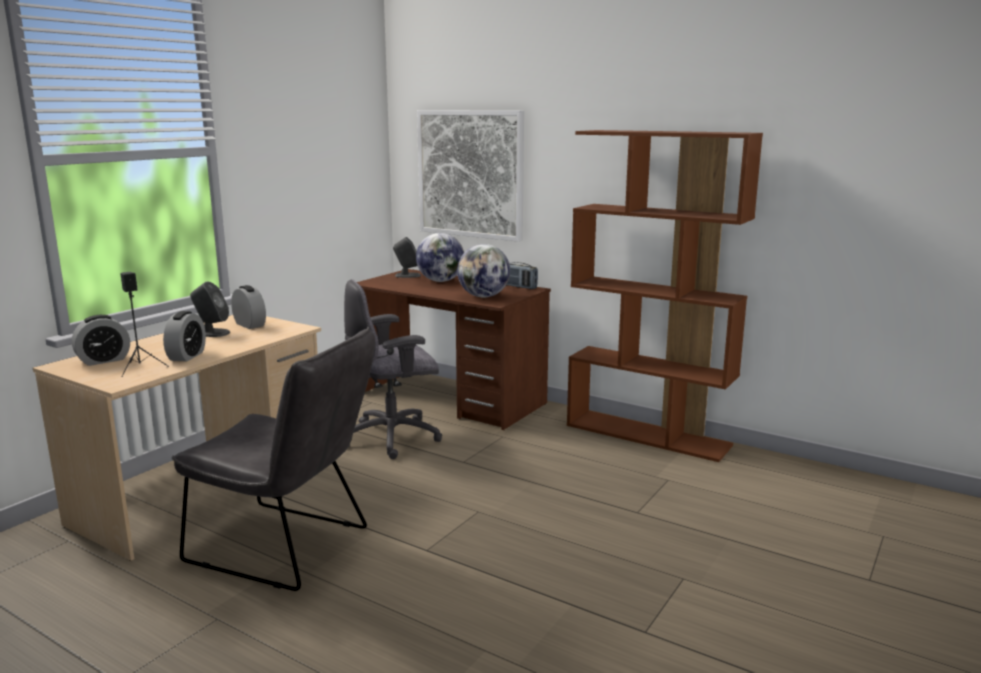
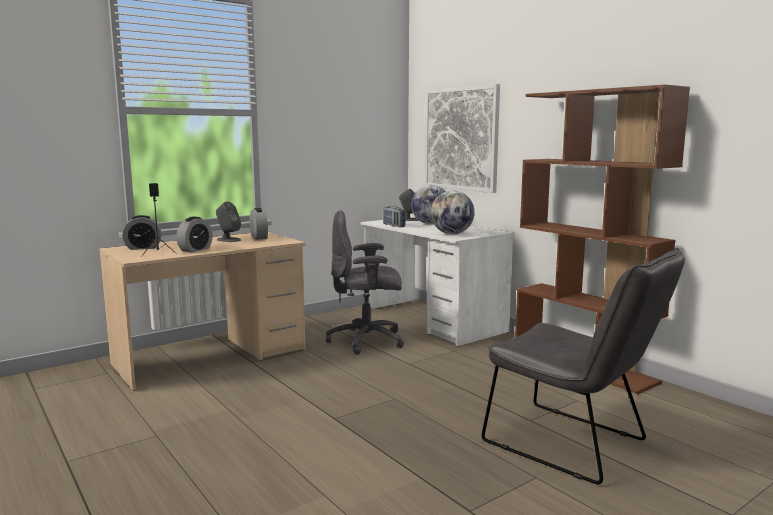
camera: 20 degrees right, 5 degrees down
(288, 547) = (237, 400): grey chair -> grey chair (574, 445)
(451, 399) = (432, 321): brown desk -> white desk
(519, 287) = (489, 230): radio -> radio (394, 225)

